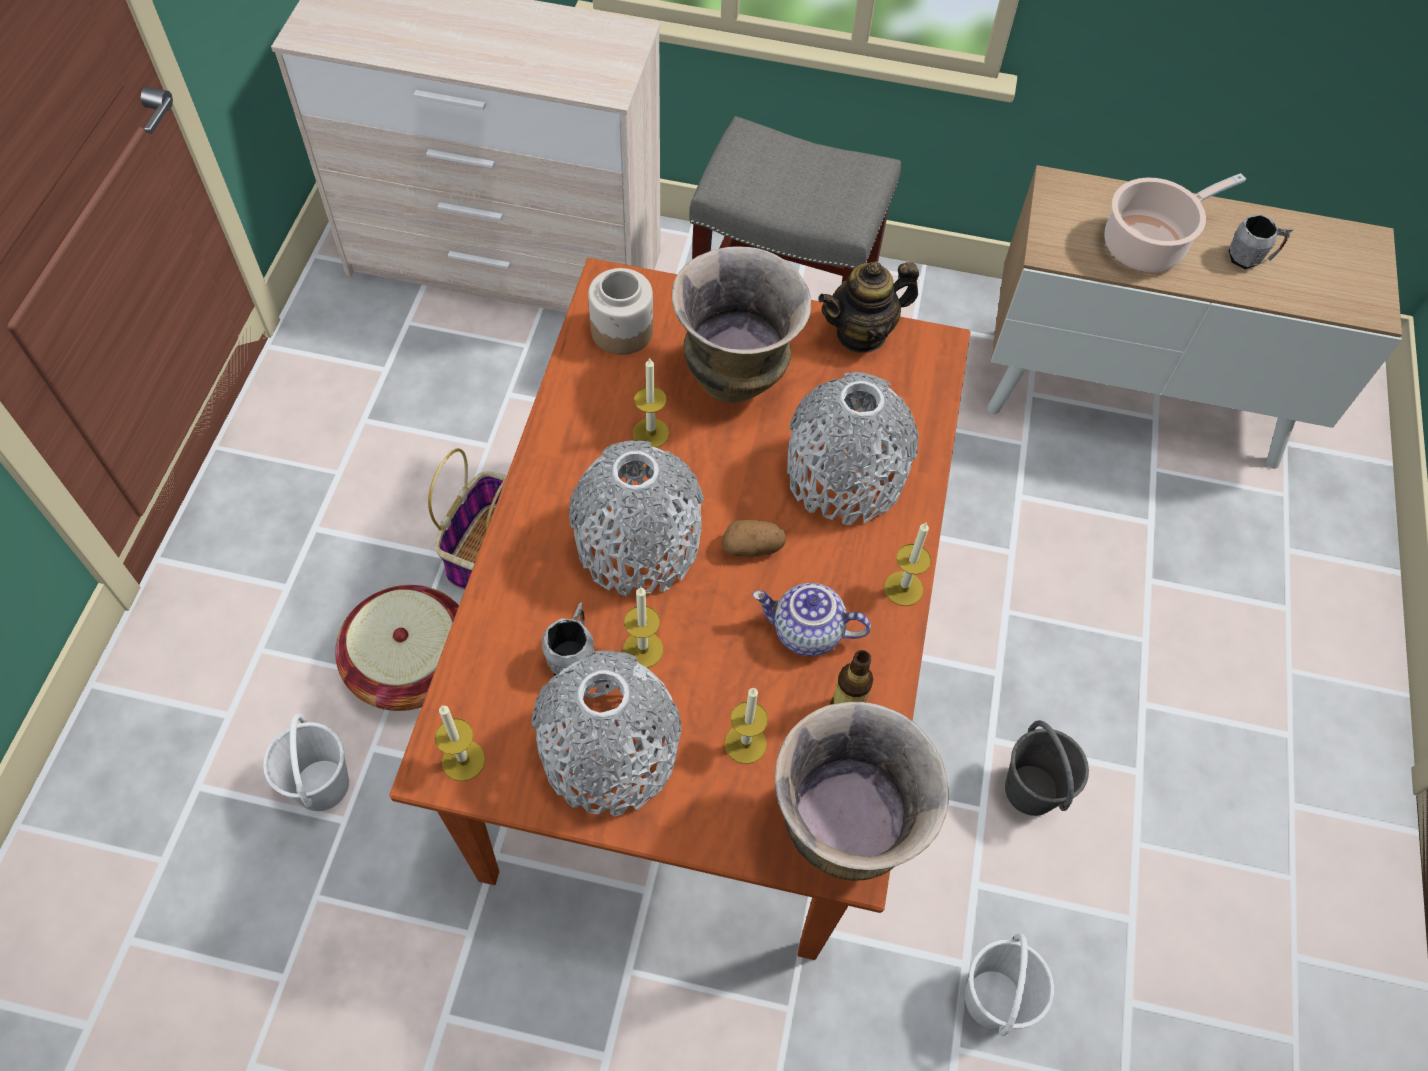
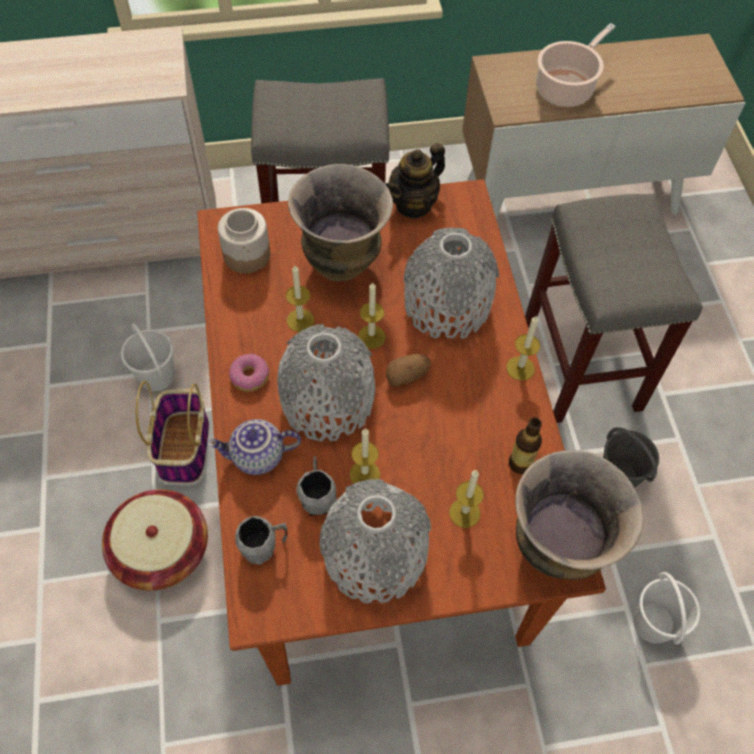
camera: 20 degrees left, 0 degrees up
(321, 784) = (132, 662): white bucket -> white bucket (156, 375)
(463, 760) = (273, 601): candle -> candle (371, 337)
(558, 480) = (249, 376): none -> donut
(806, 633) = (470, 422): teapot -> teapot (257, 457)
(1046, 629) = (582, 367): none -> grey stool
(1250, 258) = (633, 78): grey mug -> grey mug (264, 546)

